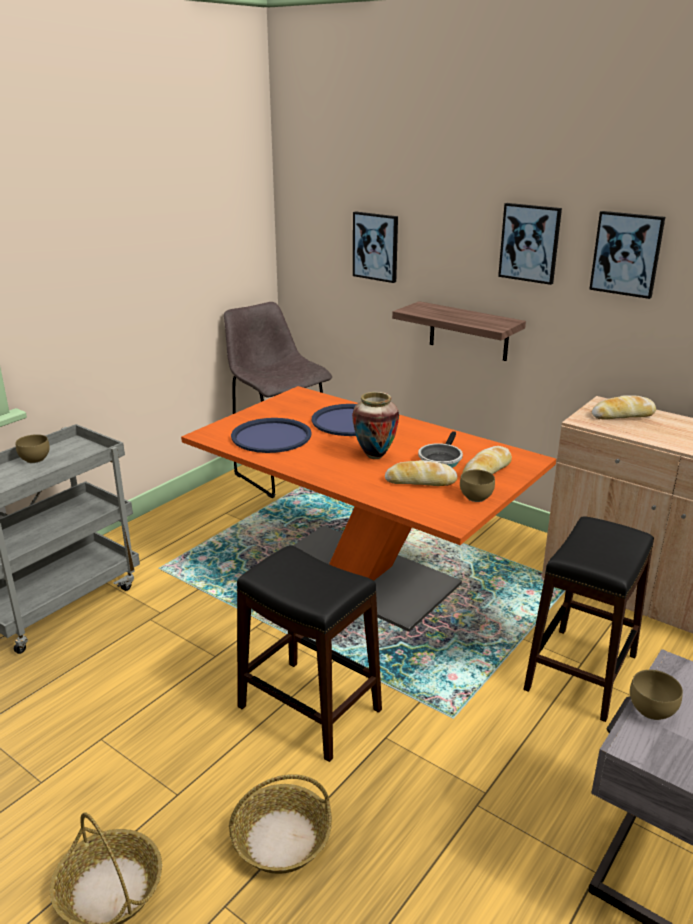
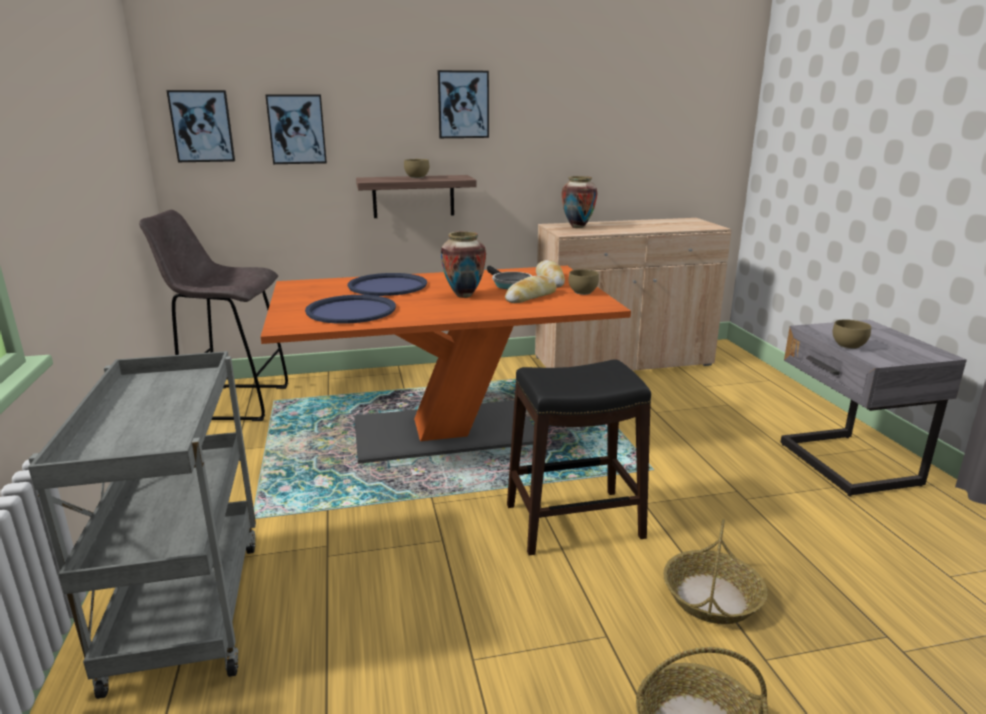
camera: 50 degrees left, 5 degrees down
(36, 459) = (124, 406): brown bowl -> brown bowl (416, 177)
(582, 672) = (659, 411): black stool -> none
(623, 415) = (577, 227): bread -> vase
(626, 254) = (544, 103): picture -> picture (202, 126)

